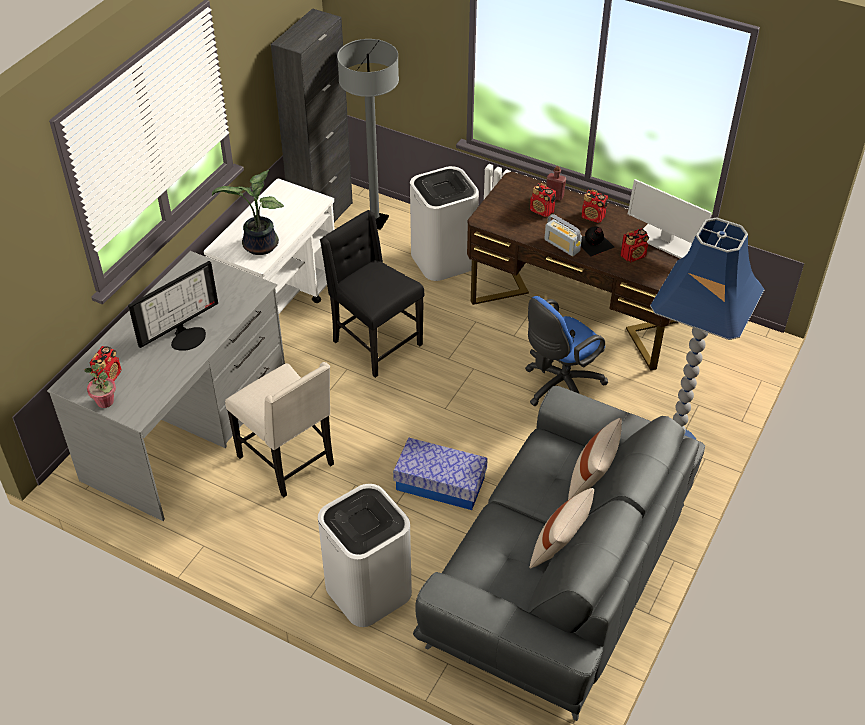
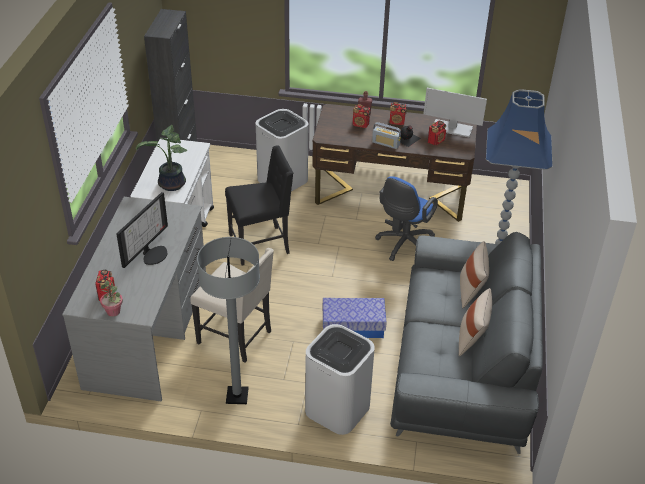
camera: 20 degrees left, 5 degrees down
(375, 221) = (220, 164): grey floor lamp -> grey floor lamp (237, 396)
(375, 343) = (260, 244): black chair -> black chair turned 135 degrees clockwise

